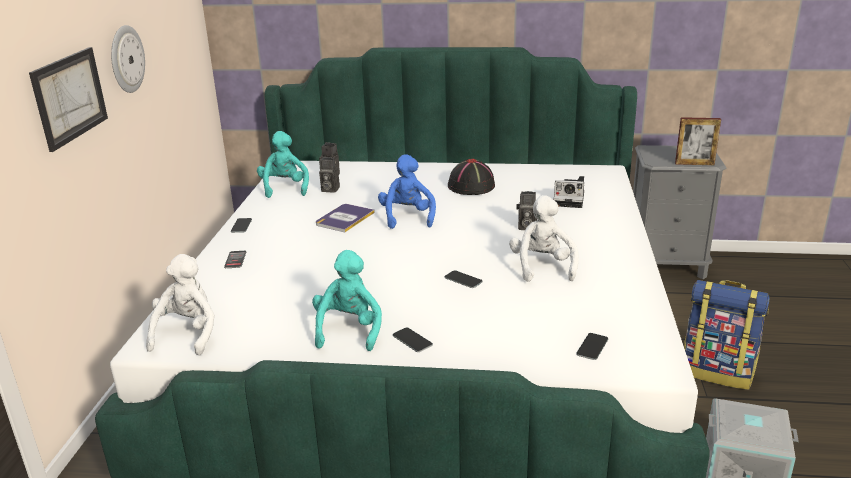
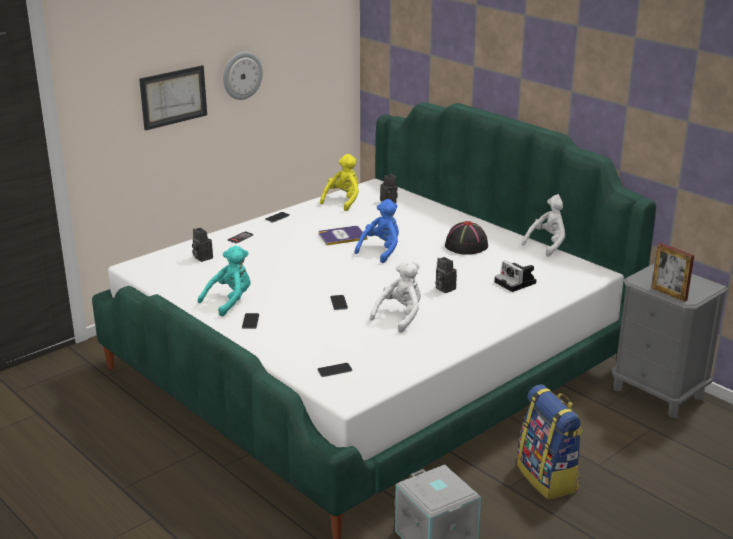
camera: 40 degrees right, 0 degrees up
(187, 334) = (157, 268): white plush toy -> white plush toy (548, 244)
(284, 188) = (343, 201): turquoise plush toy -> yellow plush toy
(329, 189) = (368, 212): camera -> camera (202, 257)

